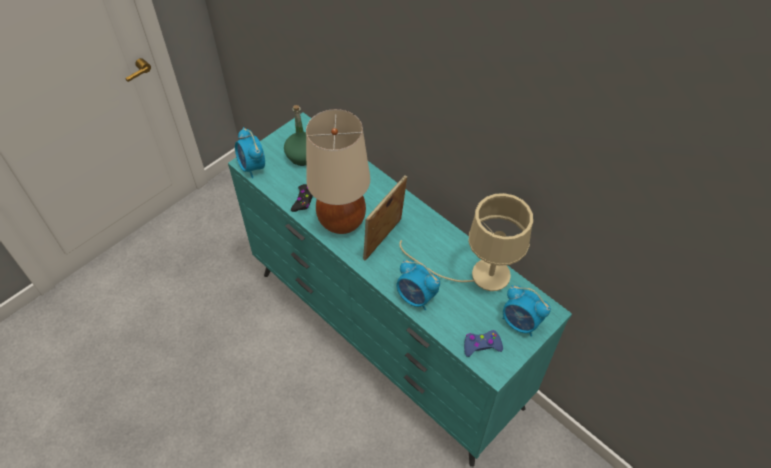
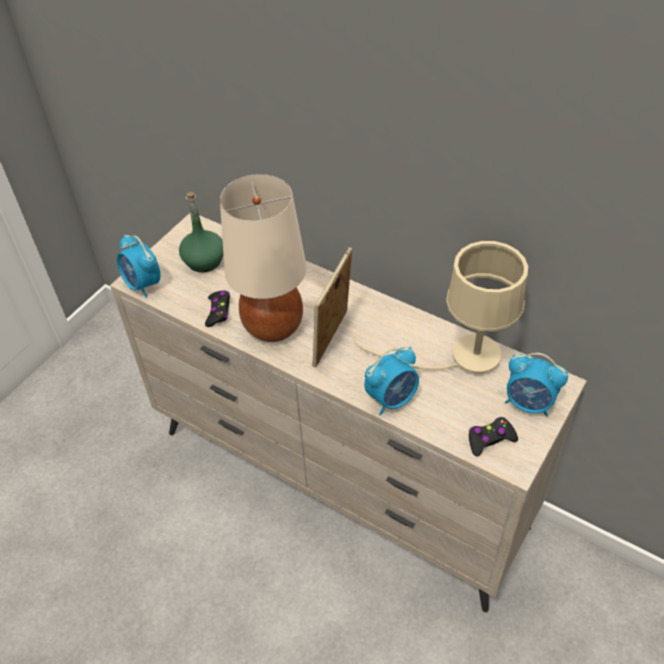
camera: 10 degrees left, 5 degrees down
(386, 339) = (341, 479): turquoise dresser -> beige dresser
(416, 297) = (392, 399): alarm clock -> alarm clock turned 60 degrees counterclockwise
(481, 345) = (490, 439): blue game controller -> black game controller

